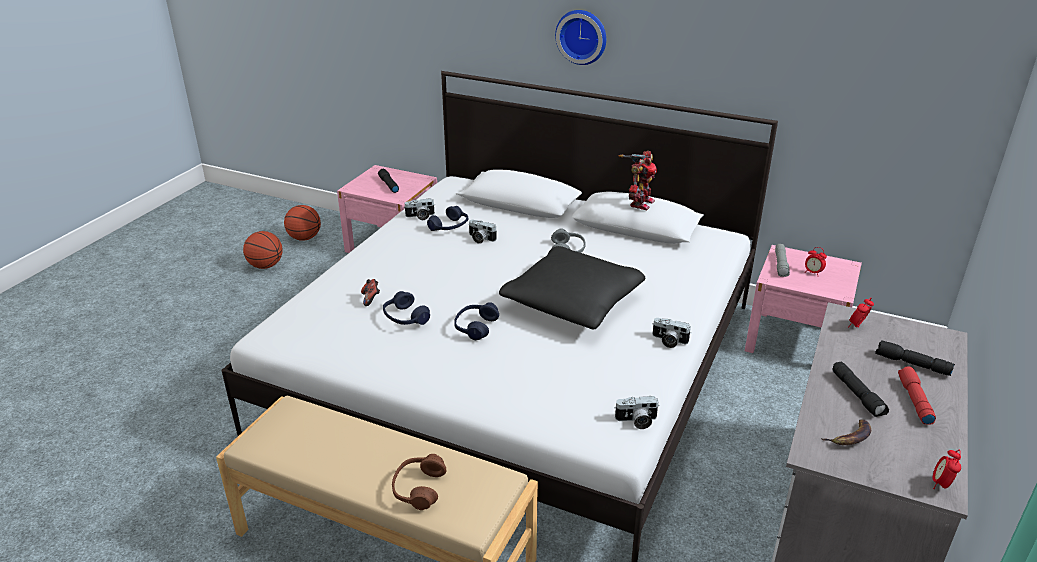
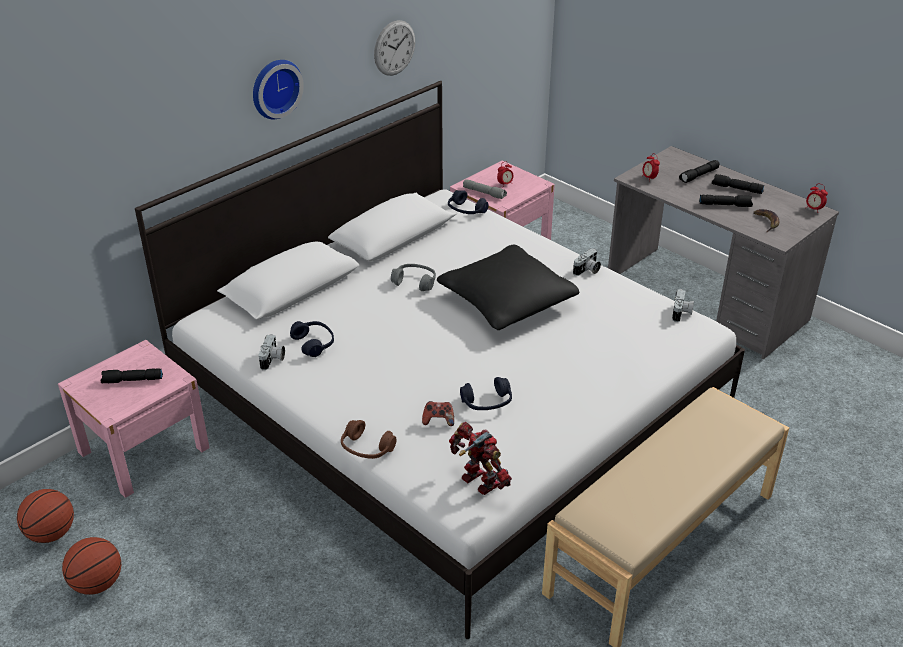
camera: 70 degrees left, 5 degrees up
(418, 488) = (715, 445): brown headphones -> brown headphones (366, 448)
(475, 327) = (519, 364): blue headphones -> blue headphones (466, 210)
(480, 239) = (355, 328): camera -> none
(639, 203) = (398, 210): toy robot -> toy robot (479, 483)
(727, 59) = (394, 48): none -> wall clock
(914, 400) = (736, 189): red flashlight -> black flashlight

